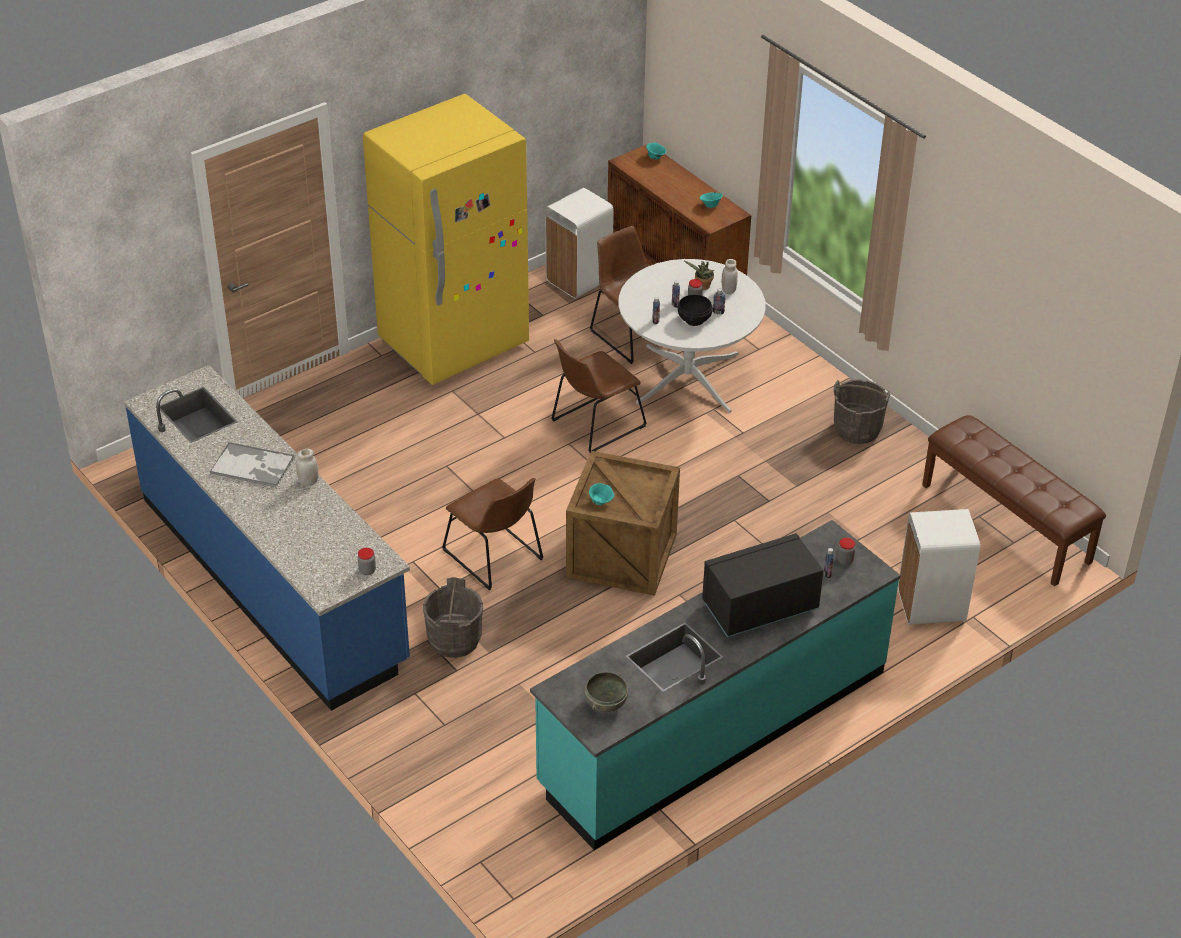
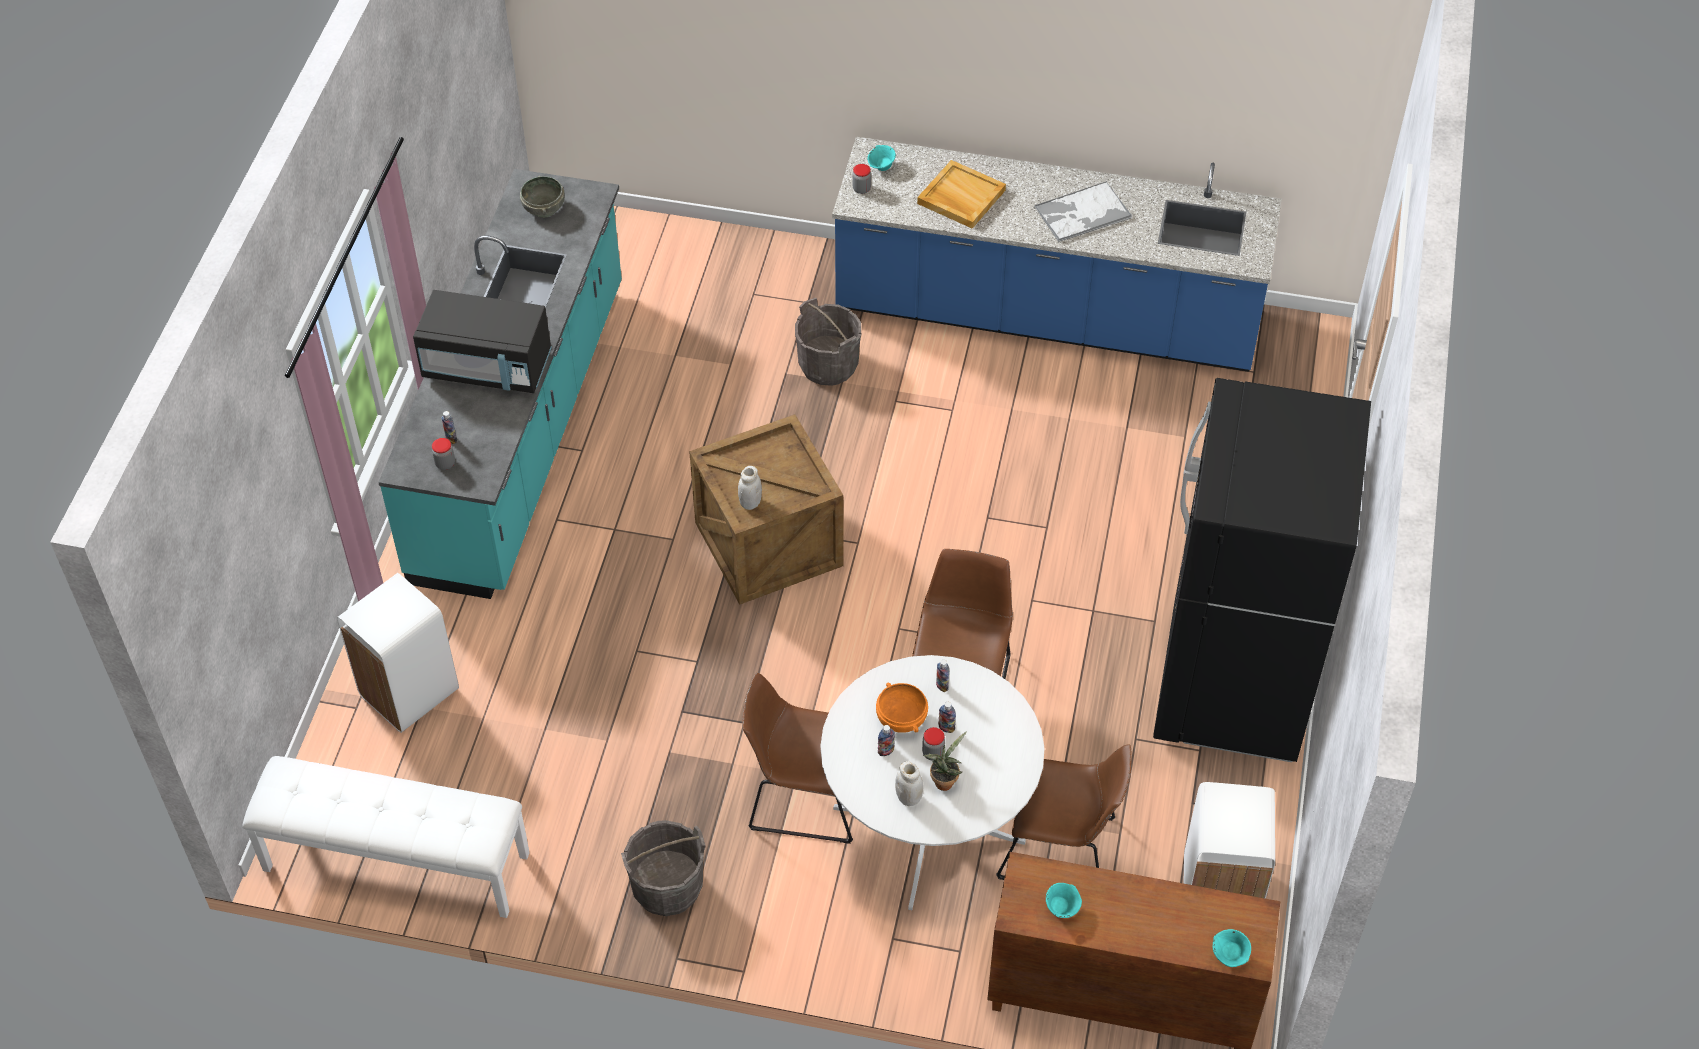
camera: 140 degrees right, 10 degrees up
(308, 482) = (1015, 229): white jar -> white jar (750, 503)
(311, 524) = (960, 197): none -> beige tray
(454, 343) = (1232, 686): yellow fridge -> black fridge
(495, 557) = (884, 463): brown chair -> brown chair (801, 796)
(601, 501) = (775, 451): turquoise bowl -> turquoise bowl (881, 167)
(694, 320) = (900, 719): black bowl -> orange bowl
(759, 607) = (488, 367): black microwave -> black microwave turned 75 degrees clockwise
(1006, 523) = (395, 863): brown bench -> white bench

